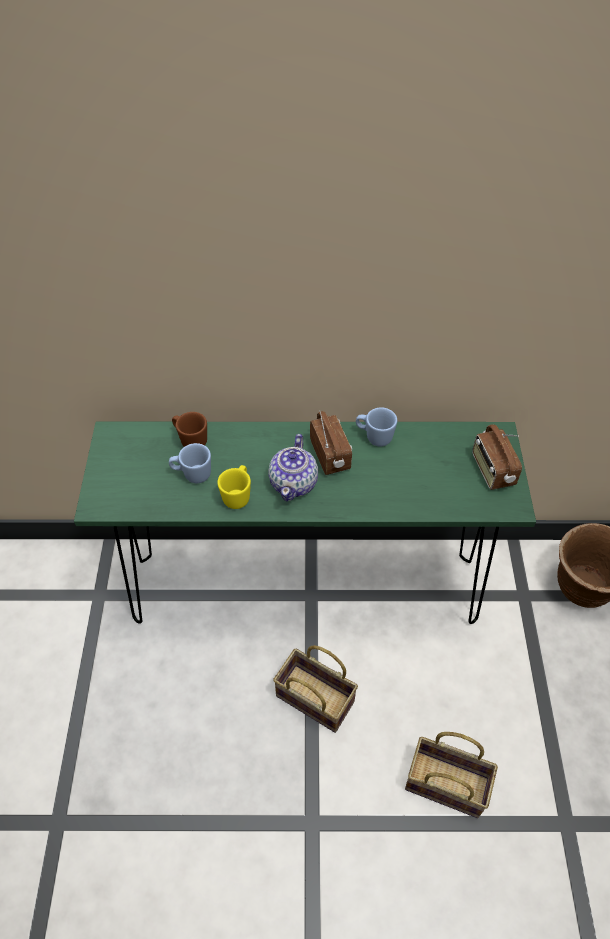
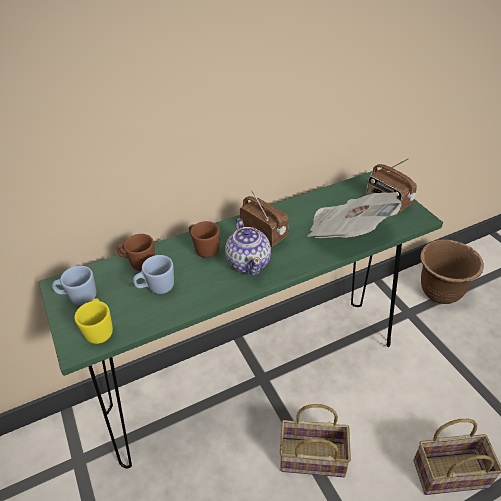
camera: 25 degrees left, 10 degrees down
(238, 495) = (208, 288): yellow mug -> yellow mug (100, 330)
(260, 449) = (204, 249): none -> brown mug
(374, 437) = (288, 210): blue mug -> blue mug (78, 298)
(418, 491) = (348, 233): none -> newspaper

